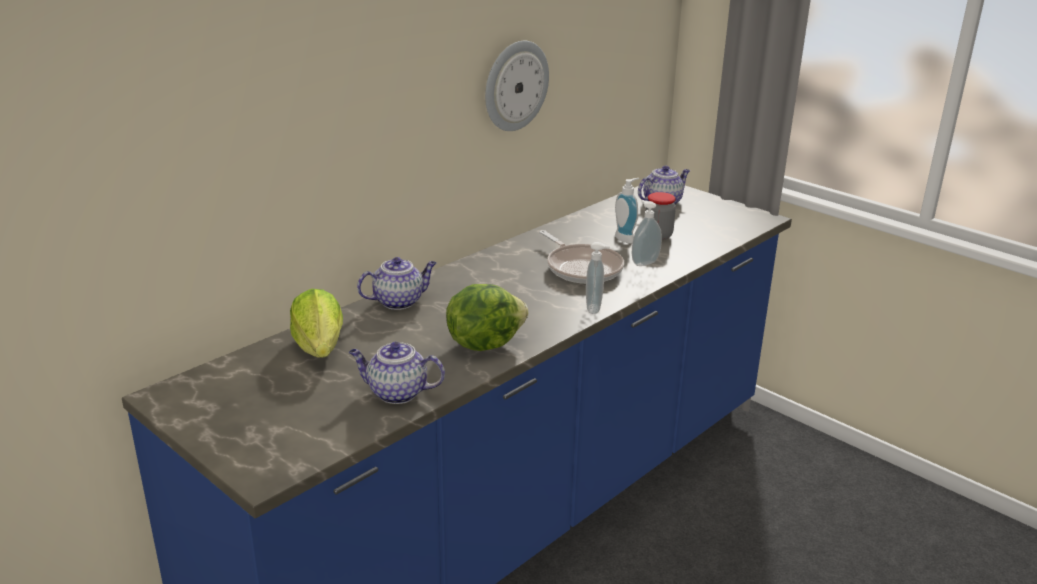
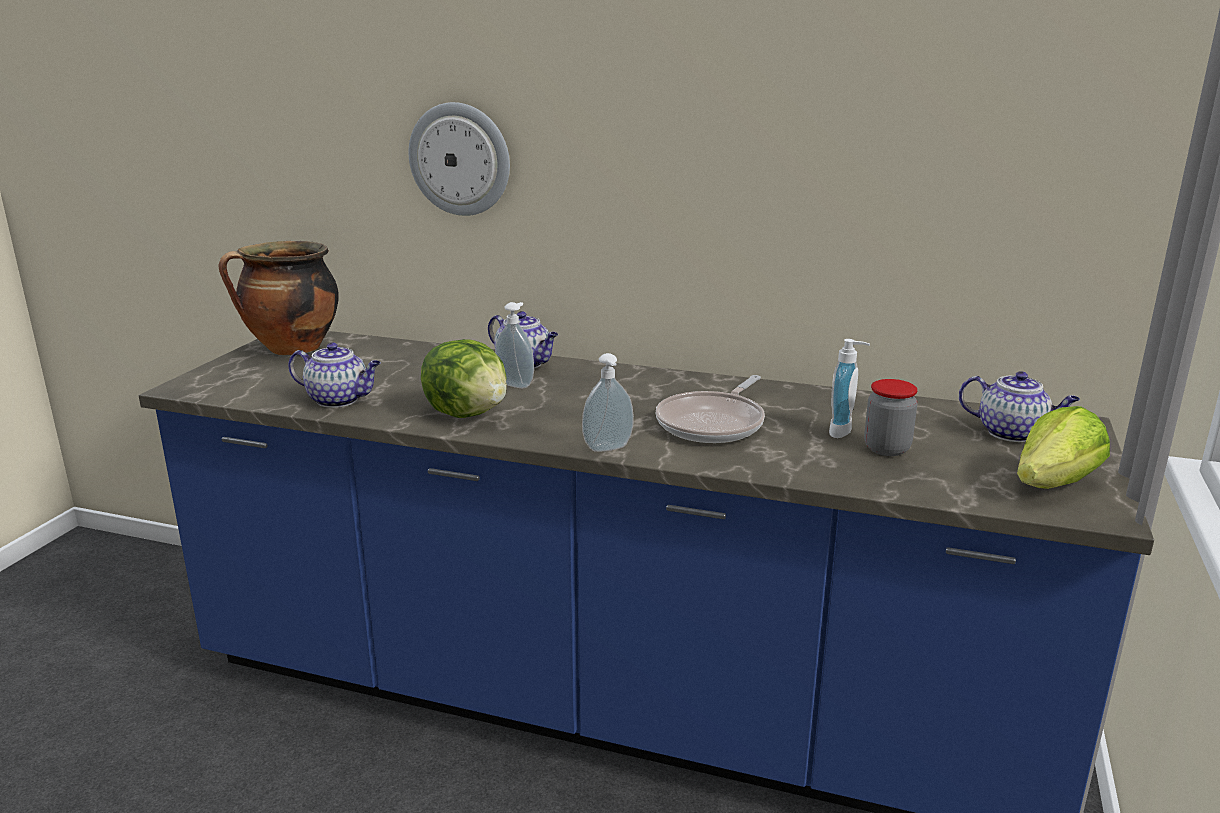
camera: 65 degrees right, 5 degrees down
(217, 401) = (291, 349): none -> cooking pot
(320, 348) = (404, 358): lettuce -> lettuce (1053, 484)
(396, 393) = (339, 400): teapot -> teapot turned 120 degrees clockwise
(515, 85) = (778, 173): wall clock -> wall clock (460, 159)
(644, 262) = (783, 454): soap dispenser -> soap dispenser (516, 384)

